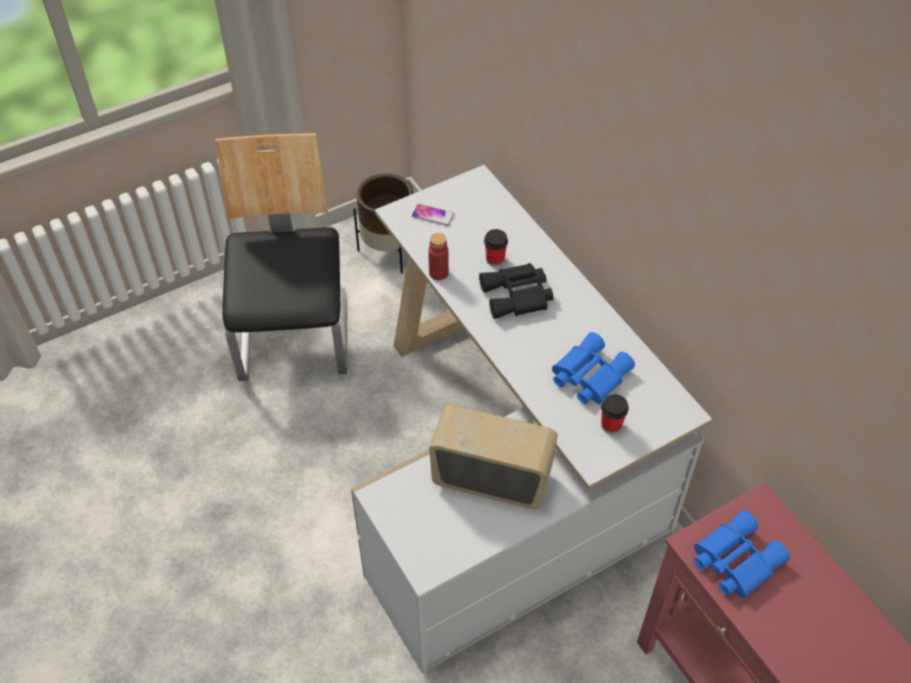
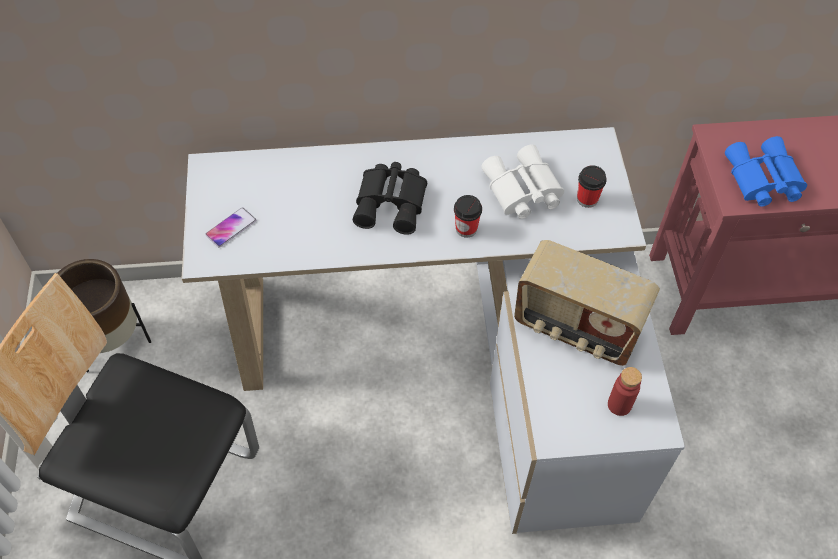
camera: 65 degrees left, 5 degrees up
(438, 273) = (318, 256): red bottle -> red bottle (619, 405)
(492, 478) = (576, 327): radio -> radio turned 105 degrees counterclockwise
(495, 259) = (331, 200): cup -> cup (466, 228)
(588, 375) = (521, 191): blue binoculars -> white binoculars

